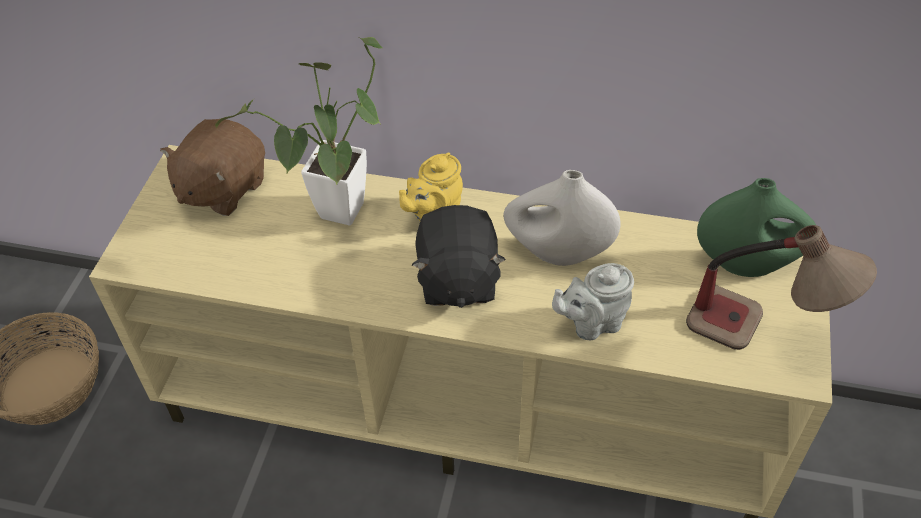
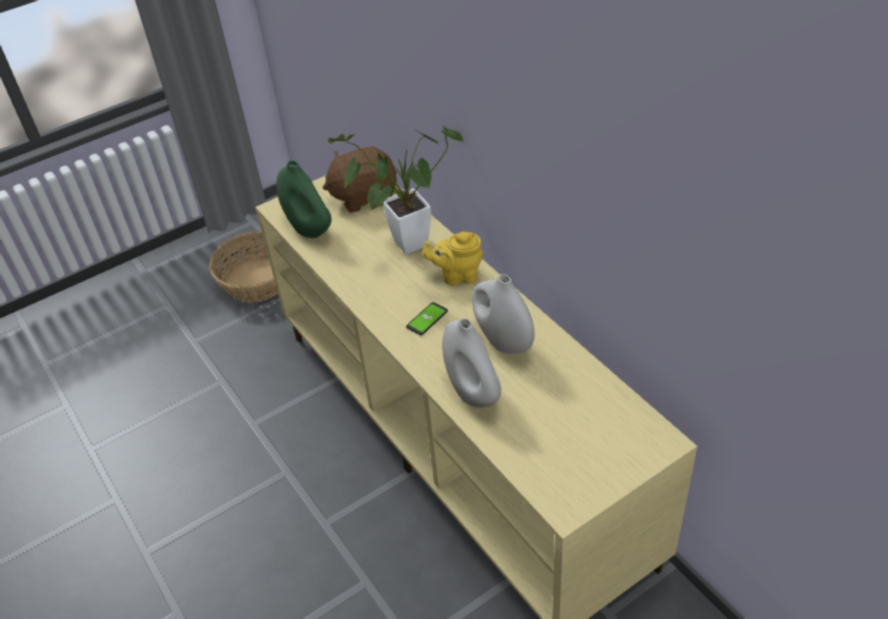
camera: 45 degrees right, 5 degrees down
(457, 280) = (427, 319): black plush toy -> phone
(592, 323) = (473, 392): grey teapot -> white vase
(747, 263) = (617, 423): green vase -> green vase (309, 228)
(761, 334) = (570, 468): table lamp -> none

